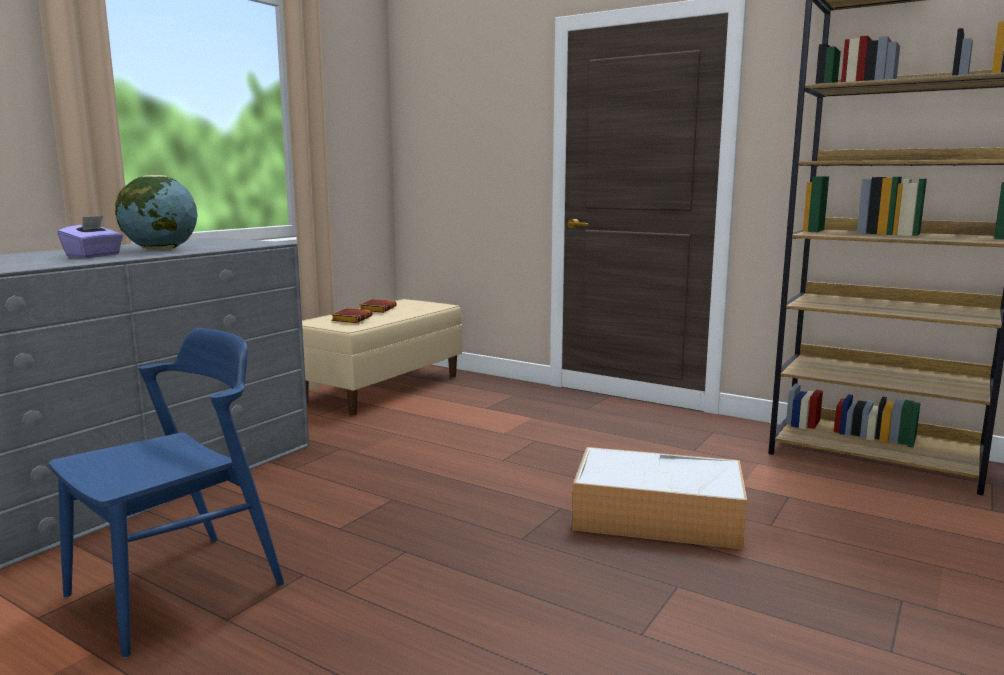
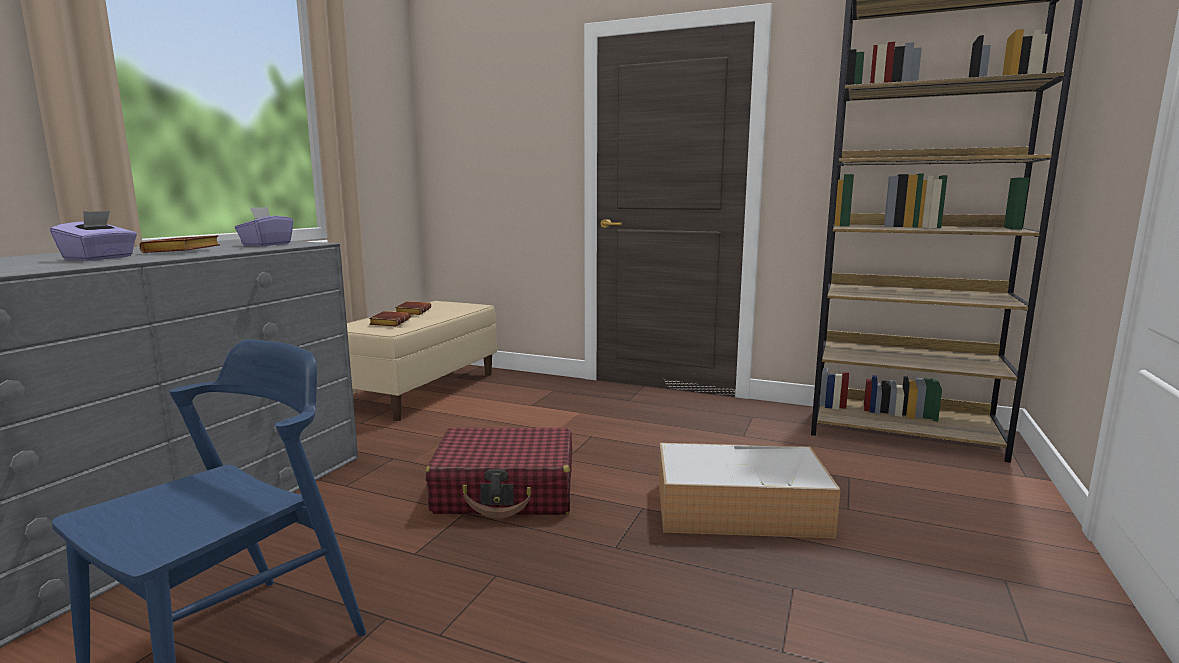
camera: 10 degrees left, 0 degrees up
(161, 250) = (183, 251): globe -> brown book
(232, 244) = (266, 244): none -> purple tissue box
(436, 484) = (506, 491): none -> red suitcase

